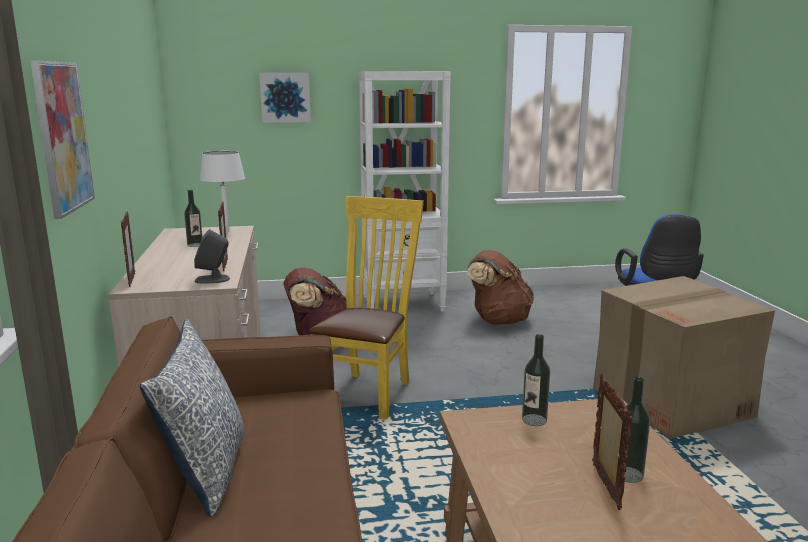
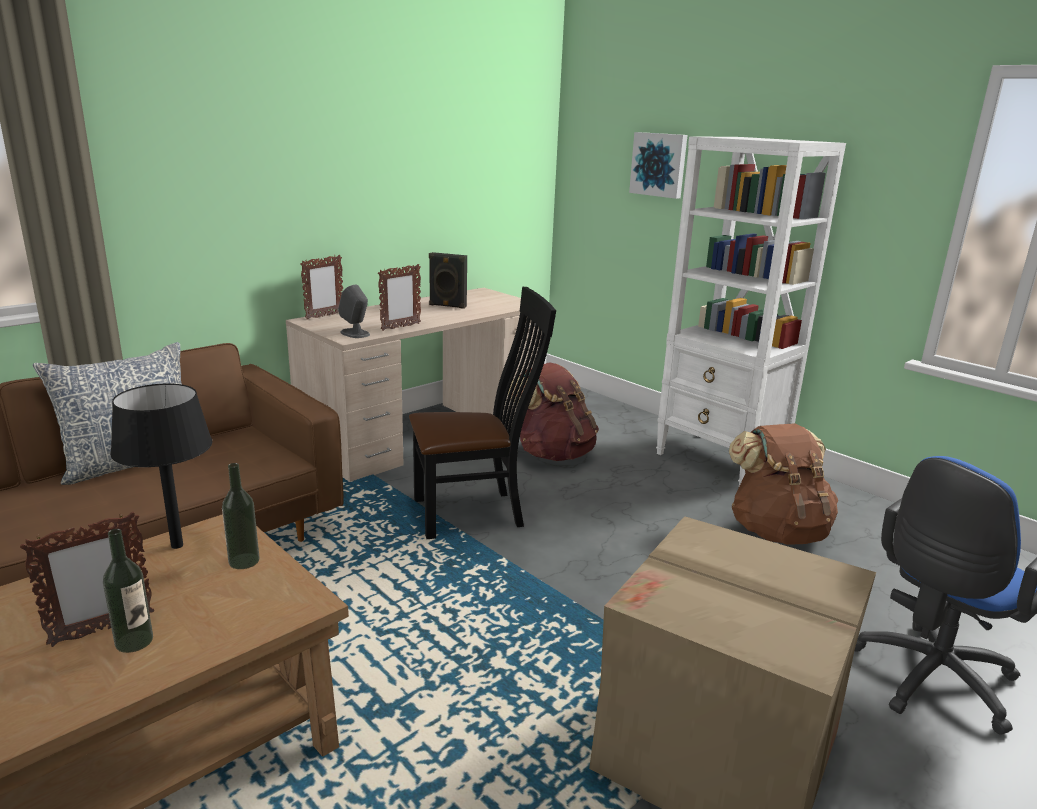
camera: 55 degrees right, 5 degrees up
(62, 137) = (231, 178): picture -> none
(195, 245) = (447, 306): bottle -> black speaker
(226, 231) = (507, 303): white table lamp -> none
(369, 392) = (475, 513): yellow chair -> black chair
(485, 442) = (177, 546): none -> black table lamp

